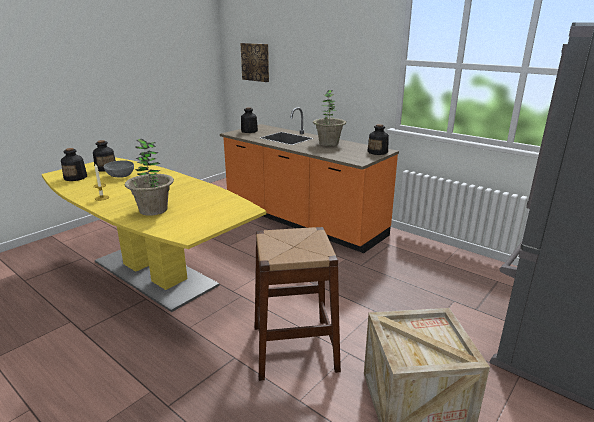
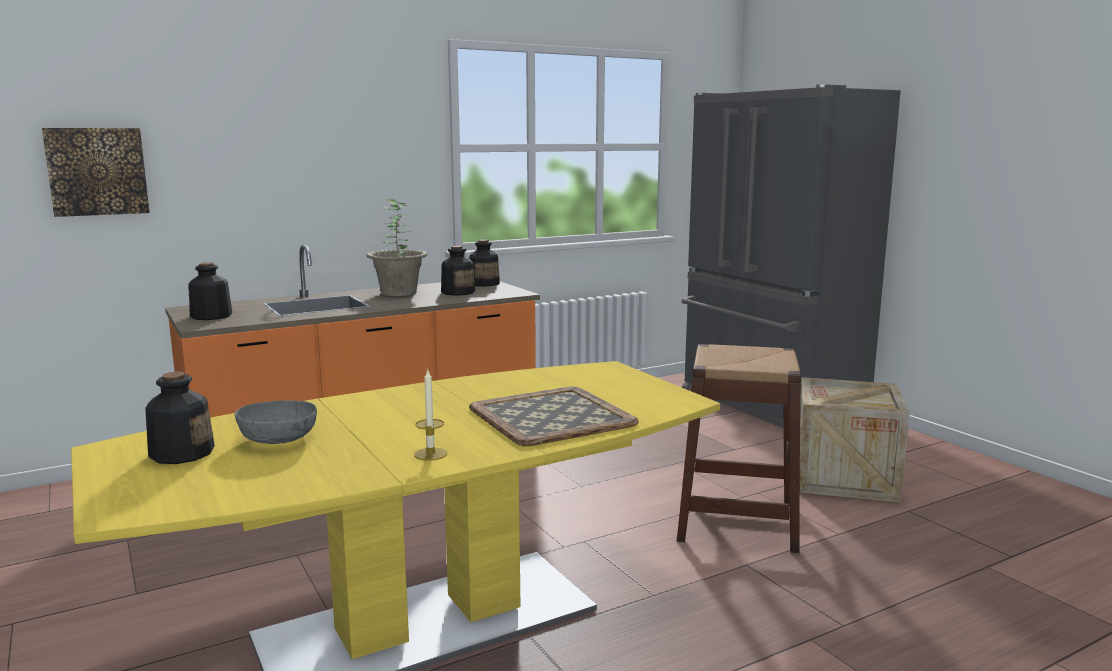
camera: 70 degrees left, 10 degrees down
(76, 177) = (213, 484): bottle -> bottle (458, 292)
(153, 210) = (553, 416): potted plant -> tray

